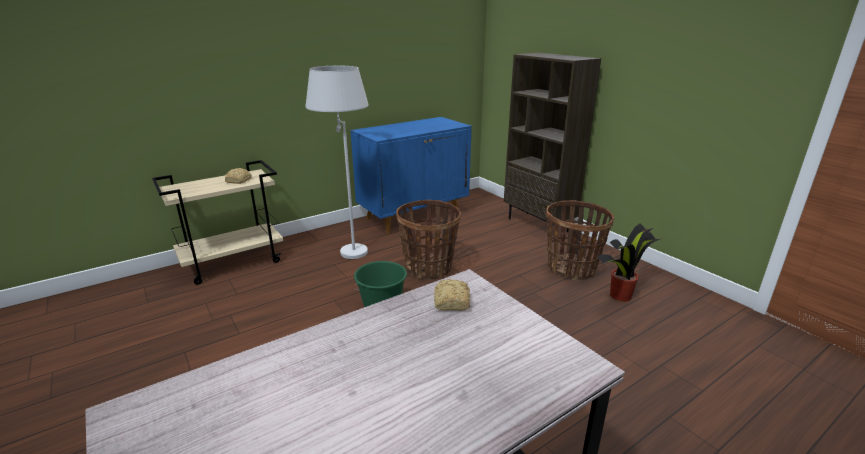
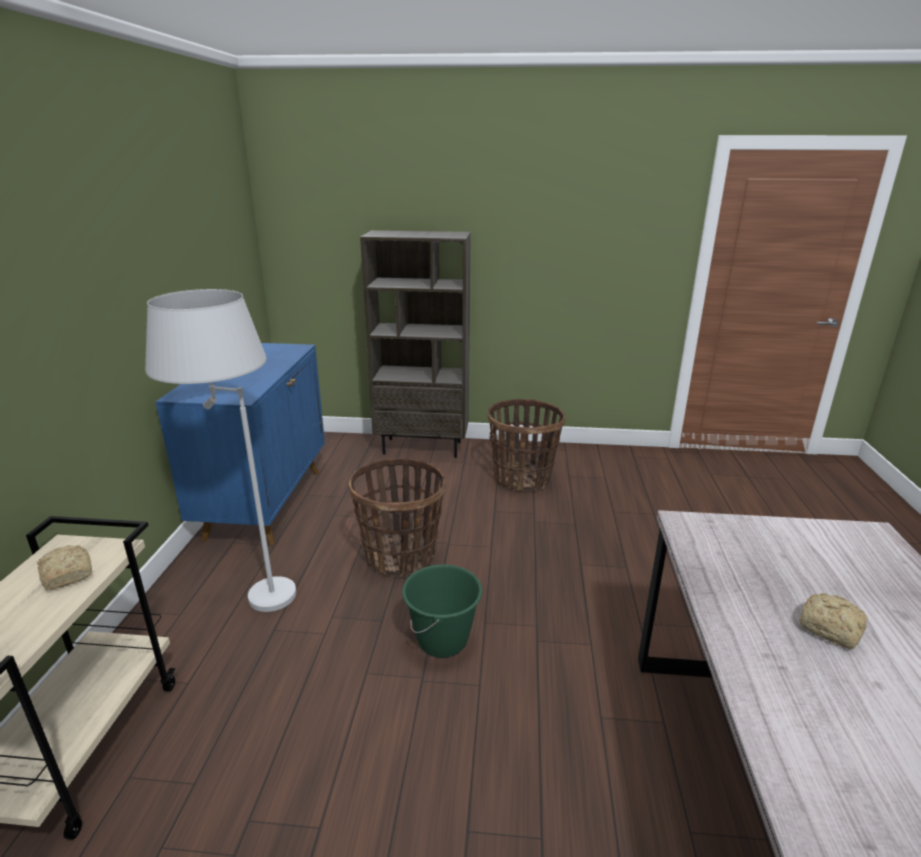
camera: 50 degrees left, 0 degrees up
(451, 303) = (725, 550): bread -> bread (832, 630)
(621, 295) = (592, 483): potted plant -> none

